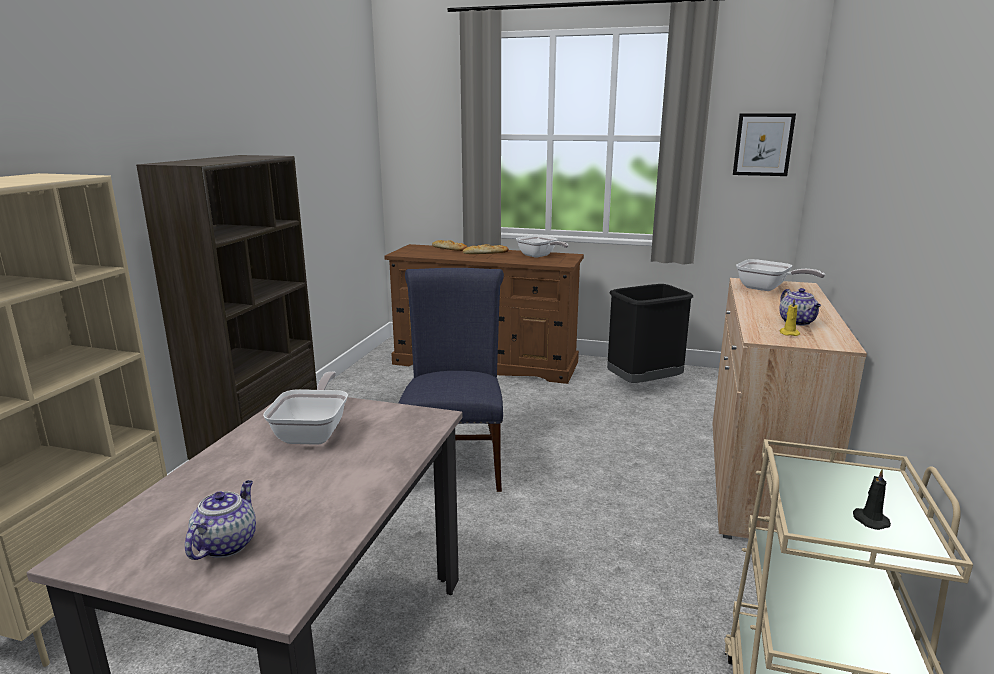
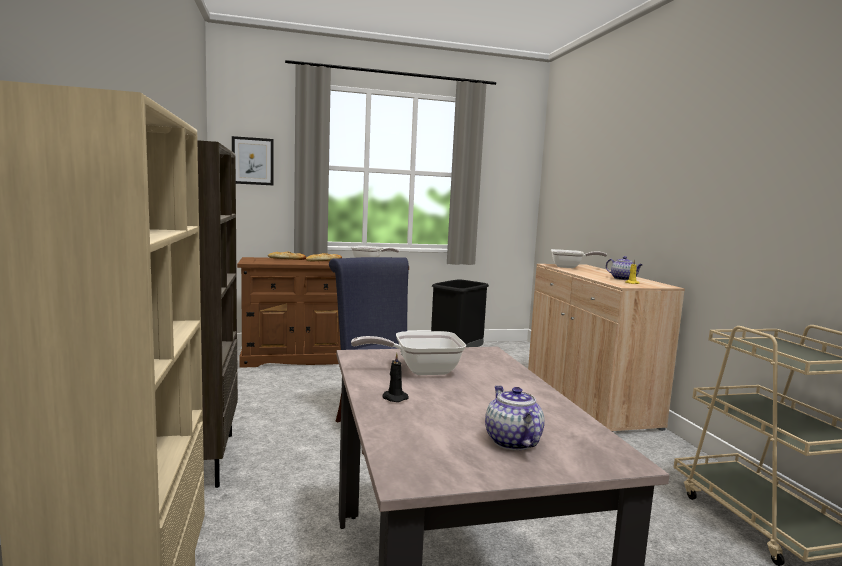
camera: 30 degrees left, 10 degrees down
(314, 432) = (419, 370): frying pan -> frying pan turned 75 degrees counterclockwise
(763, 144) = (513, 181): picture -> picture (253, 161)
(869, 520) = (808, 356): black candle -> black candle (394, 398)

